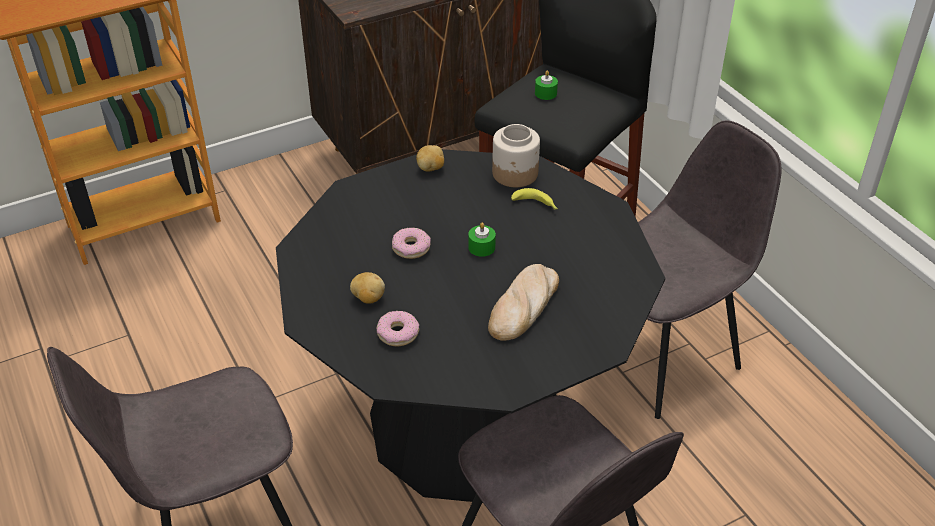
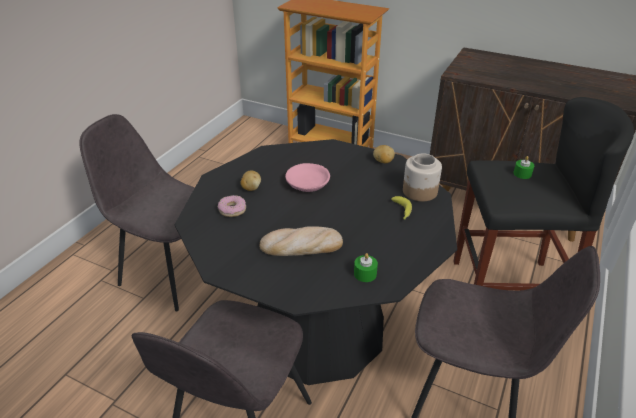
camera: 55 degrees right, 5 degrees down
(411, 248) = (307, 184): donut -> pink bowl
(481, 247) = (336, 208): green candle -> green candle (365, 274)

